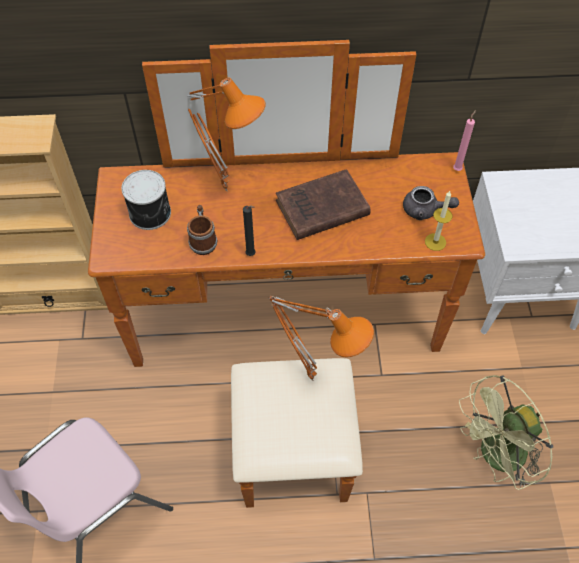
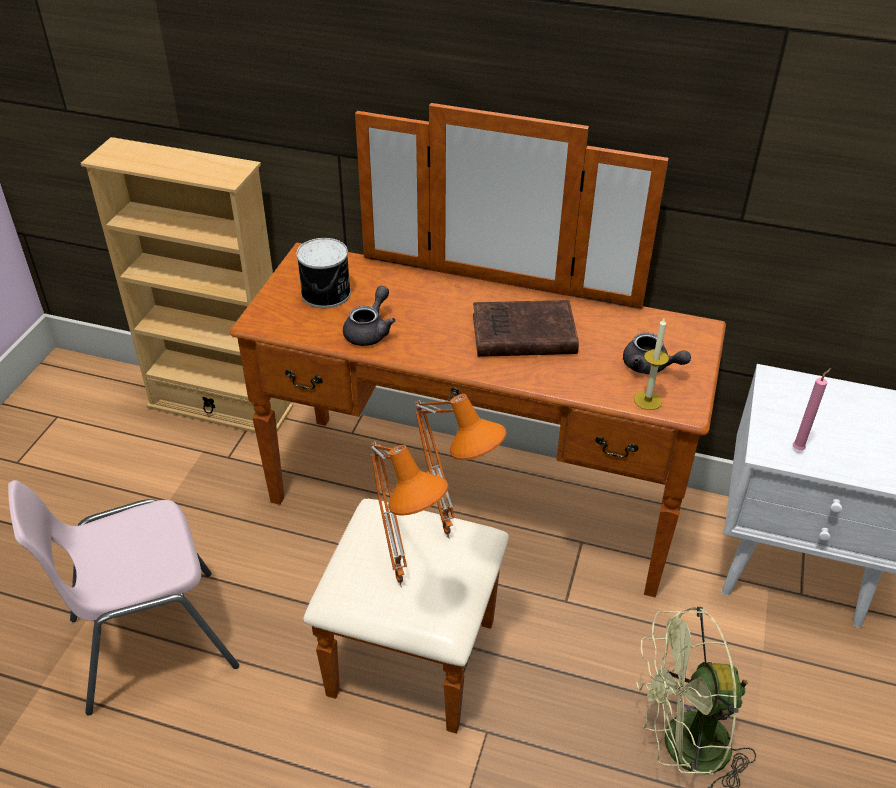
camera: 20 degrees right, 15 degrees down
(203, 240) = (370, 331): mug -> grey teapot
(228, 188) = (424, 291): orange table lamp -> orange table lamp (404, 582)
(252, 255) = (417, 358): black candle -> none
(457, 169) = (713, 336): pink candle -> pink candle (799, 448)

